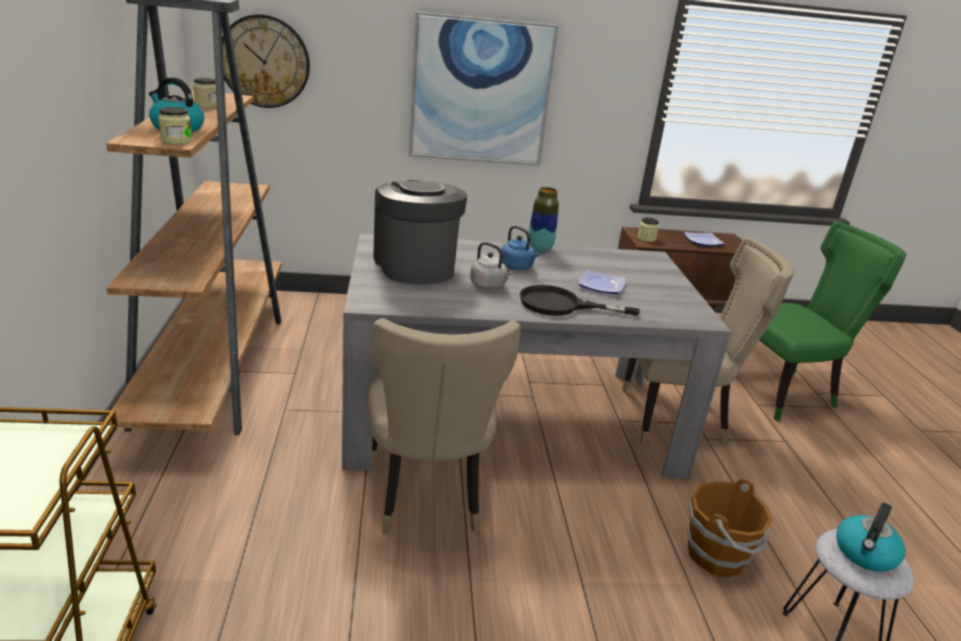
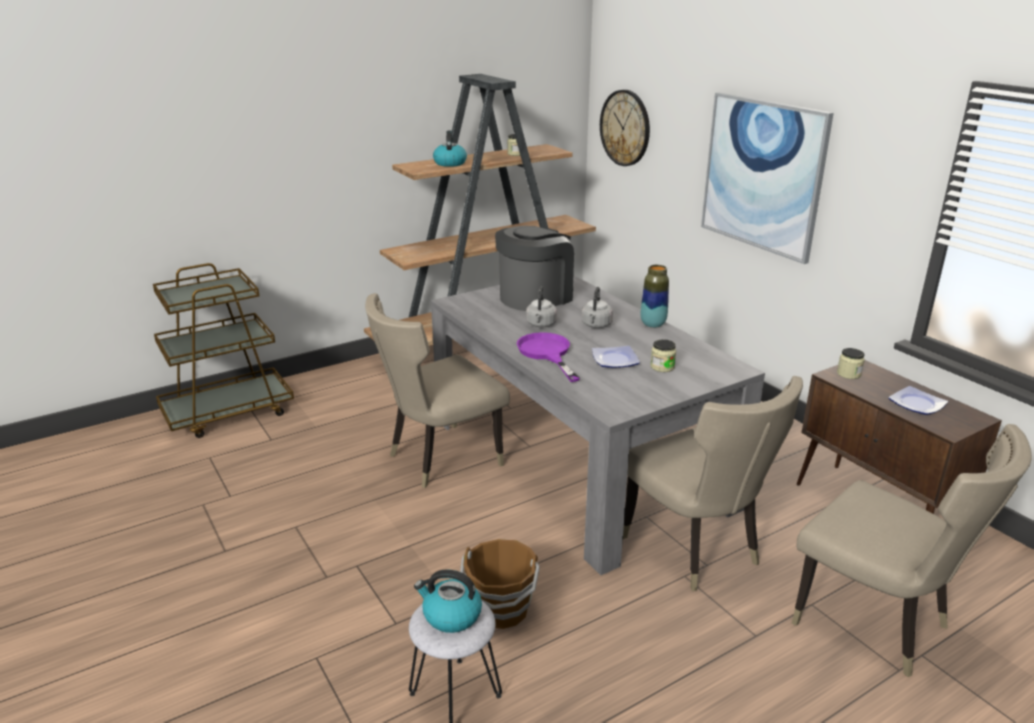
camera: 65 degrees right, 0 degrees up
(176, 141) = (423, 169): jar -> jar (662, 367)
(518, 267) = (596, 325): blue kettle -> grey kettle
(561, 305) = (547, 353): black frying pan -> purple frying pan
(784, 392) = (877, 624): green chair -> beige chair

